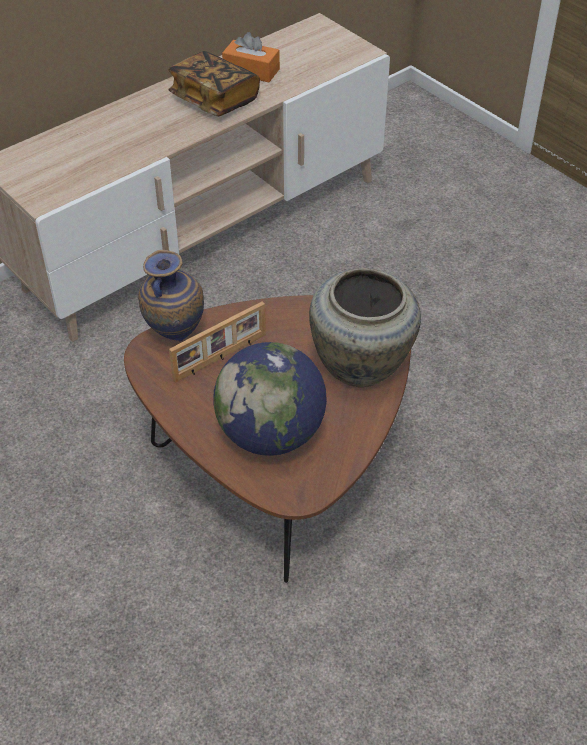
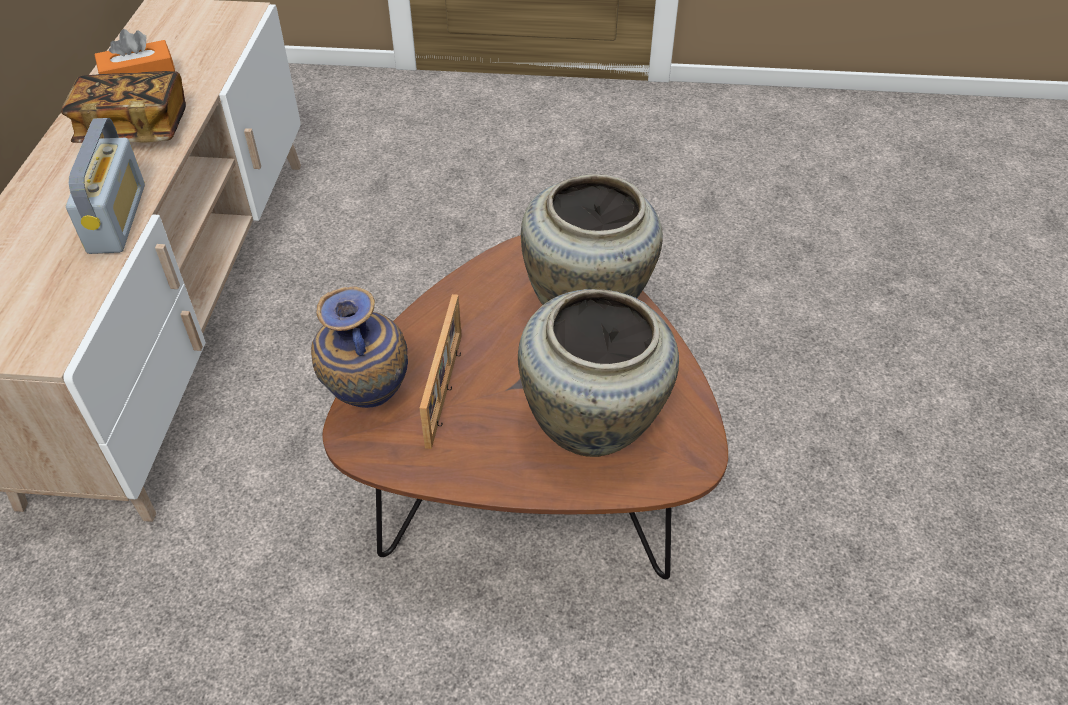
camera: 45 degrees left, 0 degrees up
(147, 148) = (117, 218): none -> radio
(271, 434) = (593, 425): globe -> beige vase

